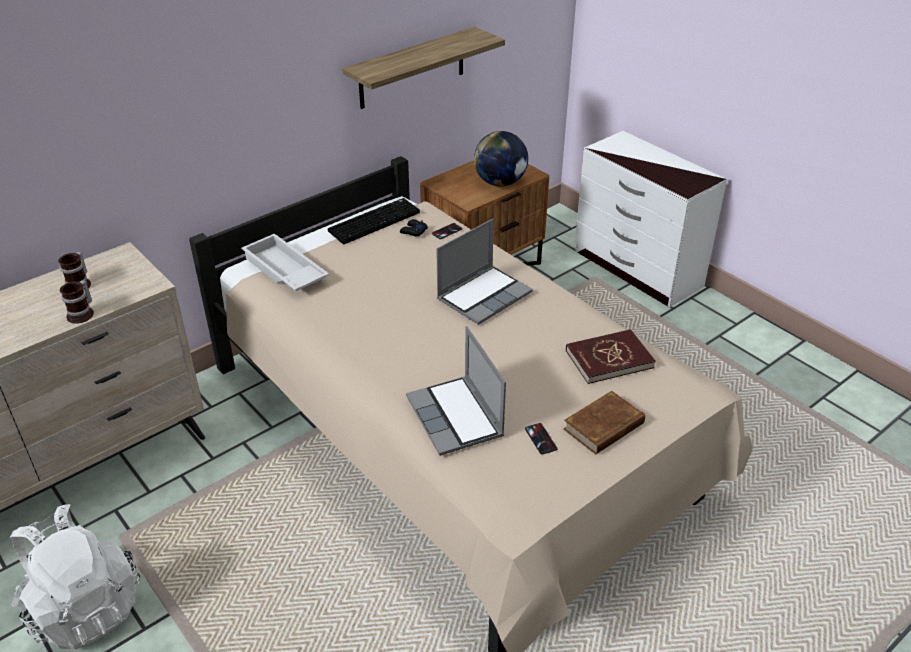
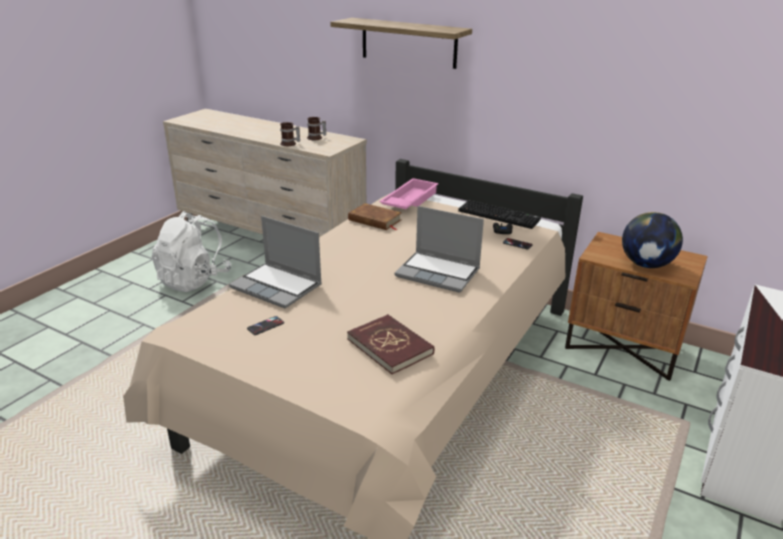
camera: 70 degrees right, 10 degrees down
(283, 271) = (409, 200): white tray -> pink tray
(412, 68) = (618, 122): shelf -> shelf (408, 43)
(456, 417) = (278, 286): laptop -> laptop turned 105 degrees counterclockwise
(604, 426) = (292, 355): brown book -> brown book (375, 220)

